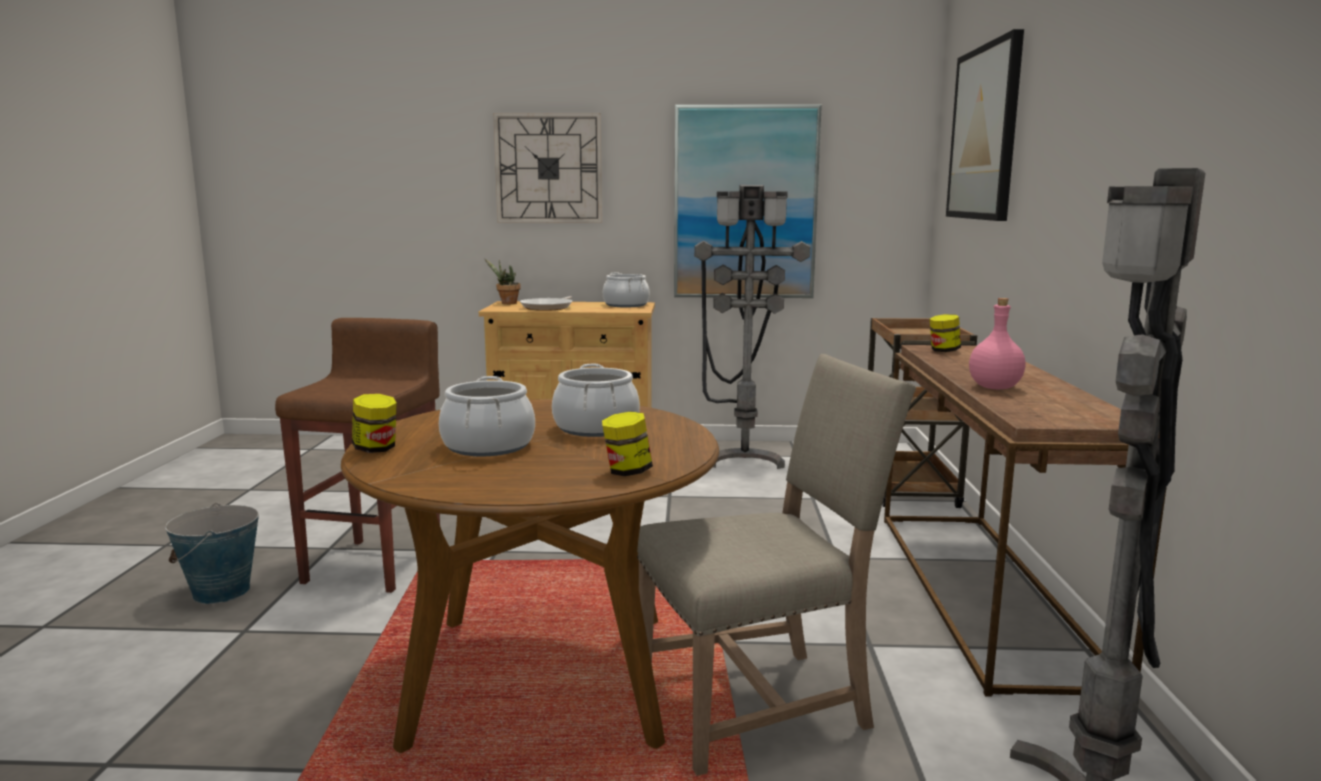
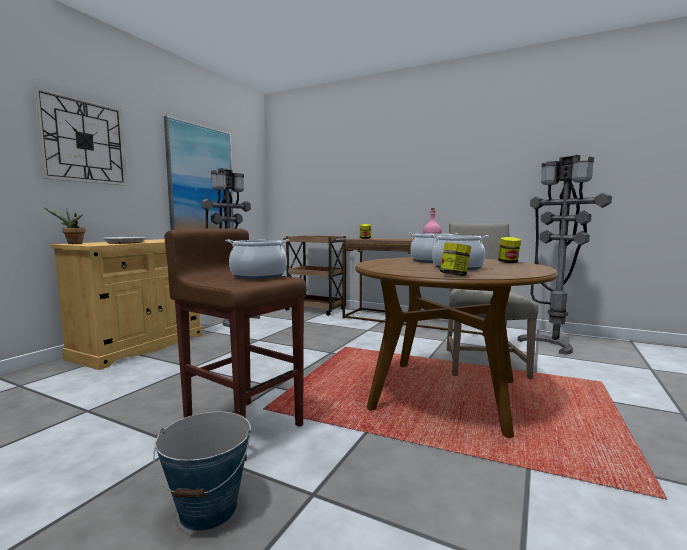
camera: 65 degrees left, 5 degrees down
(626, 305) = (161, 239): cooking pot -> cooking pot (258, 276)
(984, 133) = (325, 156): picture -> none

